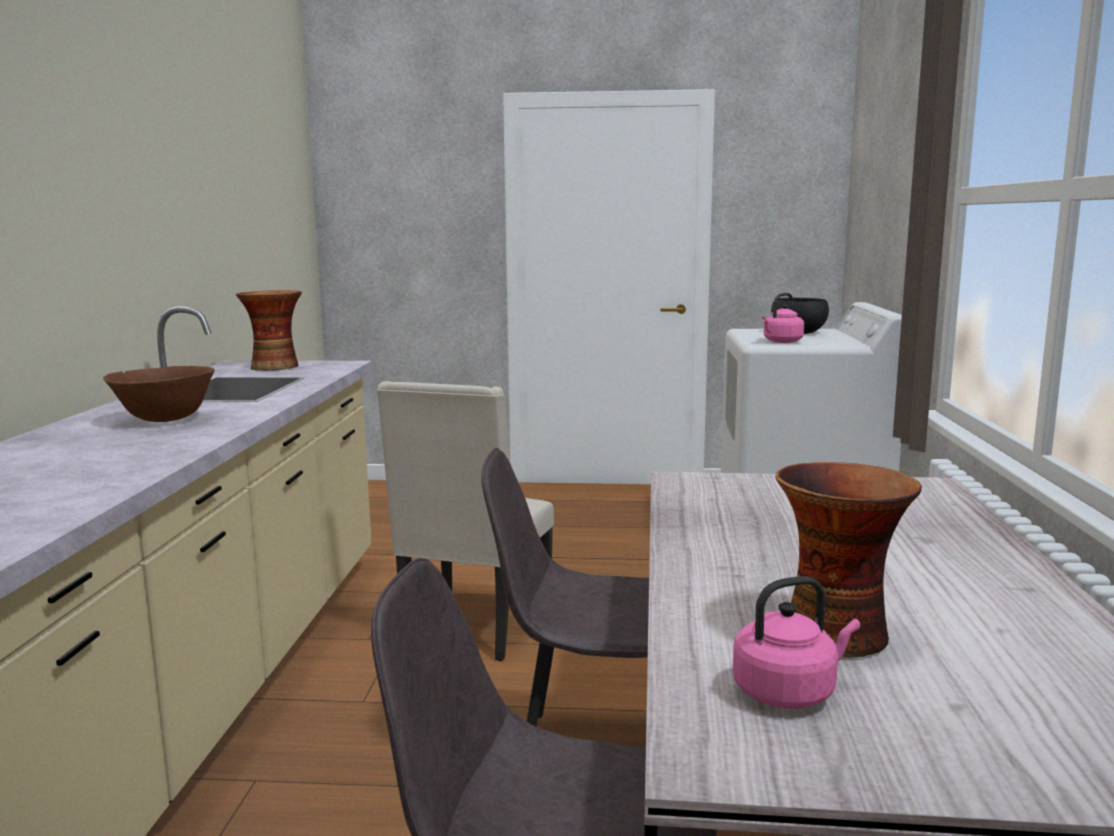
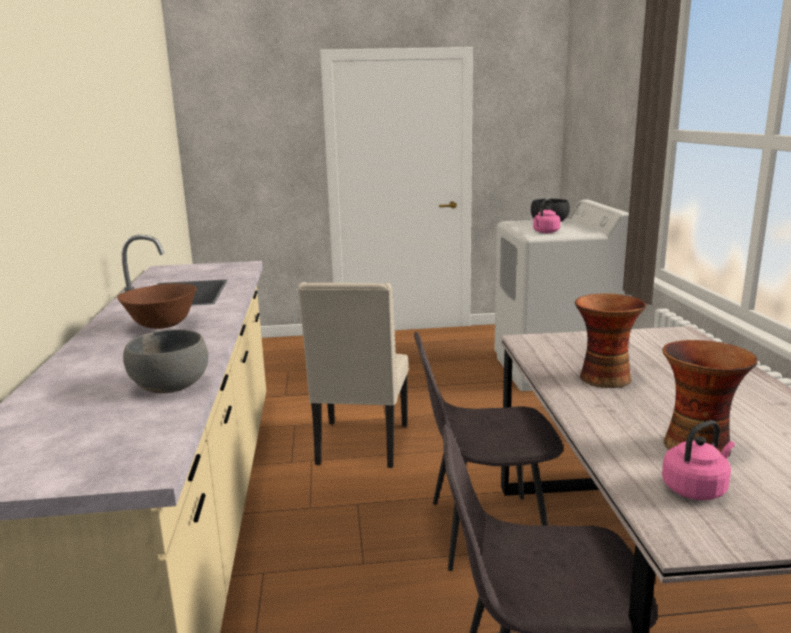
camera: 10 degrees left, 5 degrees up
(98, 482) = (171, 385): none -> grey bowl
(274, 367) = (194, 271): vase -> vase (603, 378)

